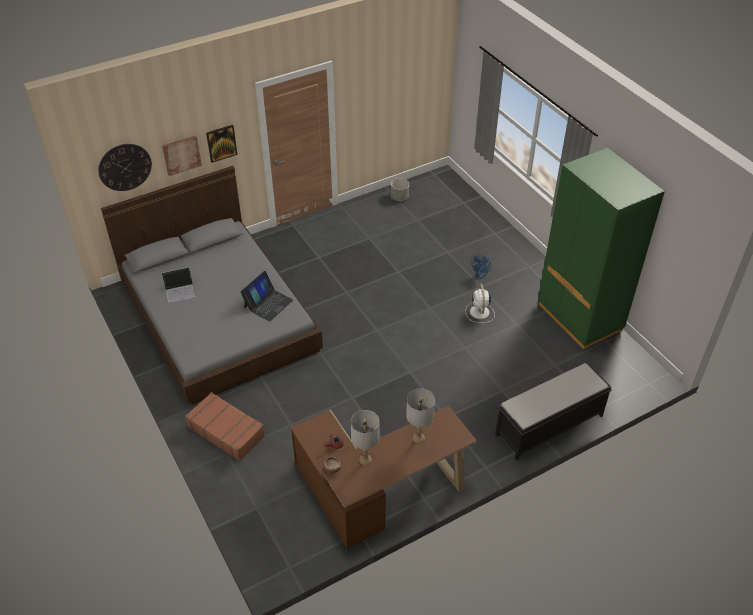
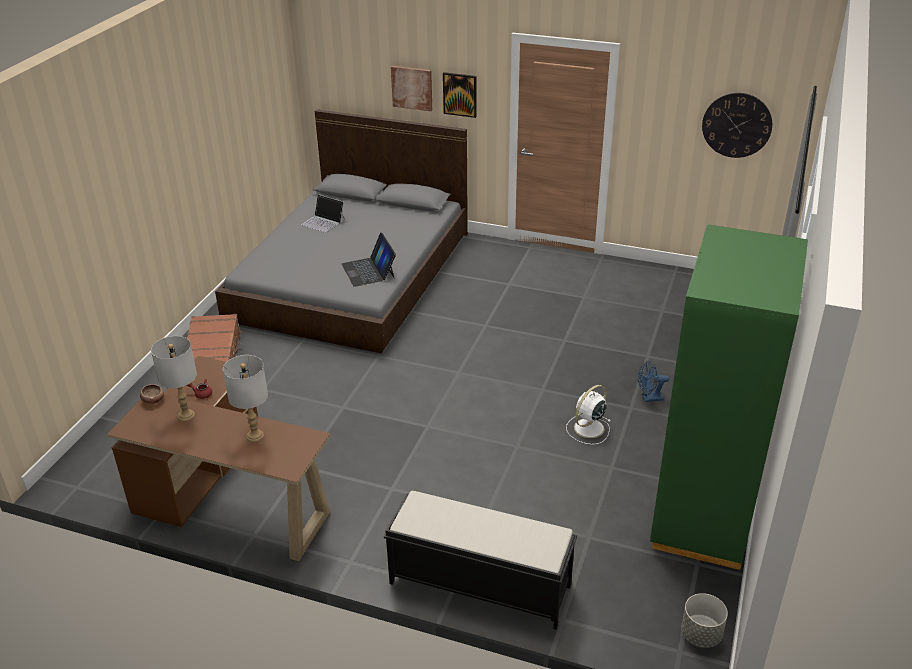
camera: 50 degrees right, 10 degrees down
(125, 167) = (350, 73): wall clock -> wall clock (736, 125)
(268, 303) = (369, 271): laptop -> laptop turned 75 degrees clockwise
(399, 197) = (676, 282): grey planter -> grey planter (701, 635)

